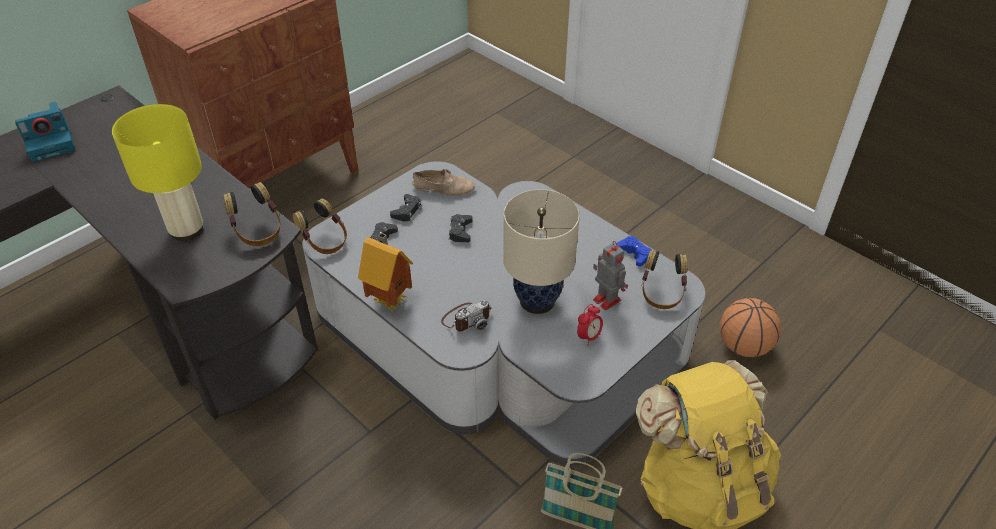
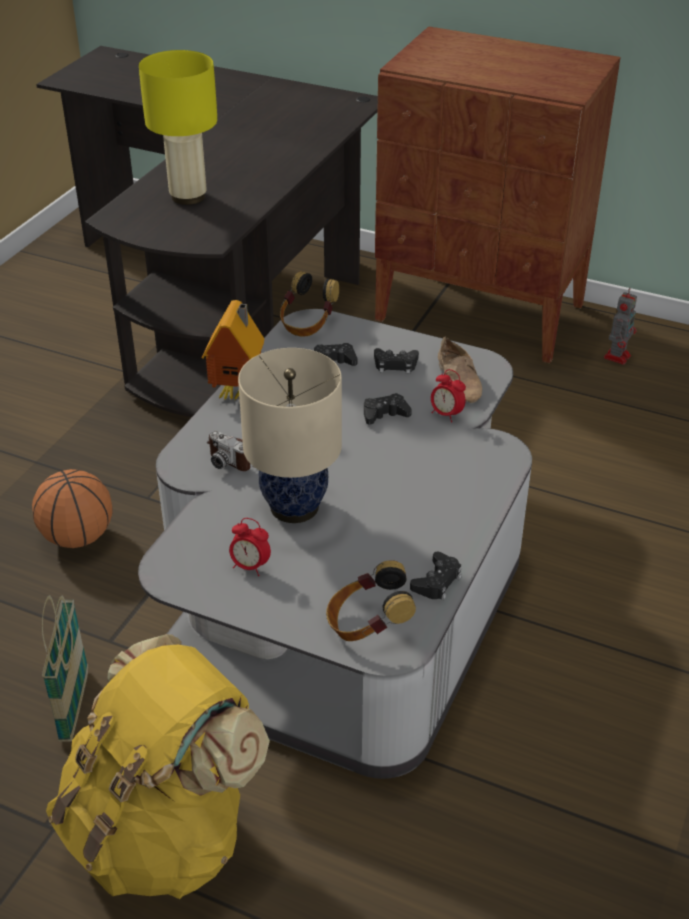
camera: 70 degrees right, 5 degrees down
(52, 143) = (274, 99): camera -> none
(258, 232) = (205, 232): headphones -> none
(477, 204) = (446, 414): none -> alarm clock
(606, 299) = (328, 569): toy robot -> toy robot (617, 356)
(634, 254) = (437, 581): blue game controller -> black game controller
(744, 346) = (457, 849): basketball -> basketball (78, 537)

